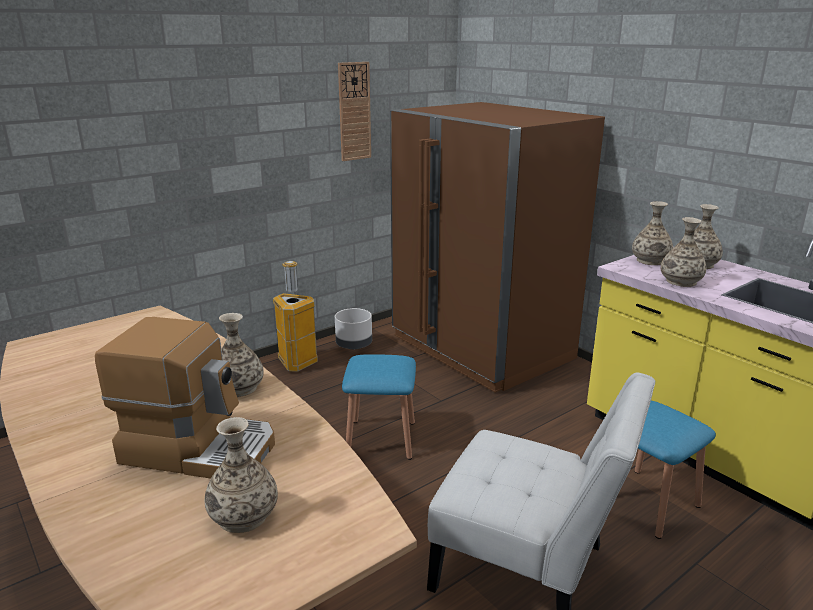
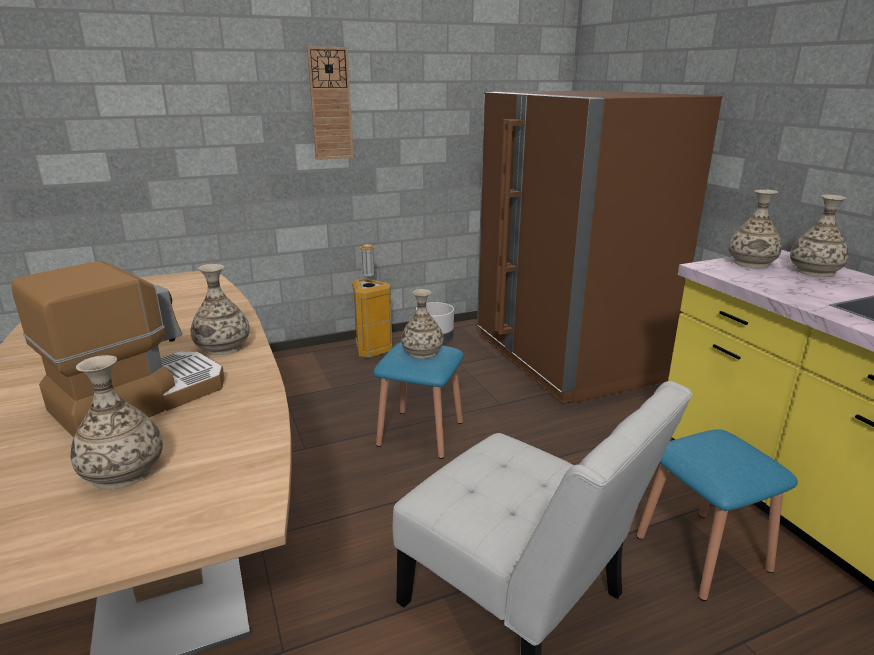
camera: 15 degrees right, 0 degrees up
(200, 448) = (139, 397): coffee machine -> coffee machine turned 75 degrees counterclockwise
(354, 111) = (452, 96): wall clock -> wall clock (330, 104)
(681, 281) = (780, 286): vase -> vase (422, 352)

